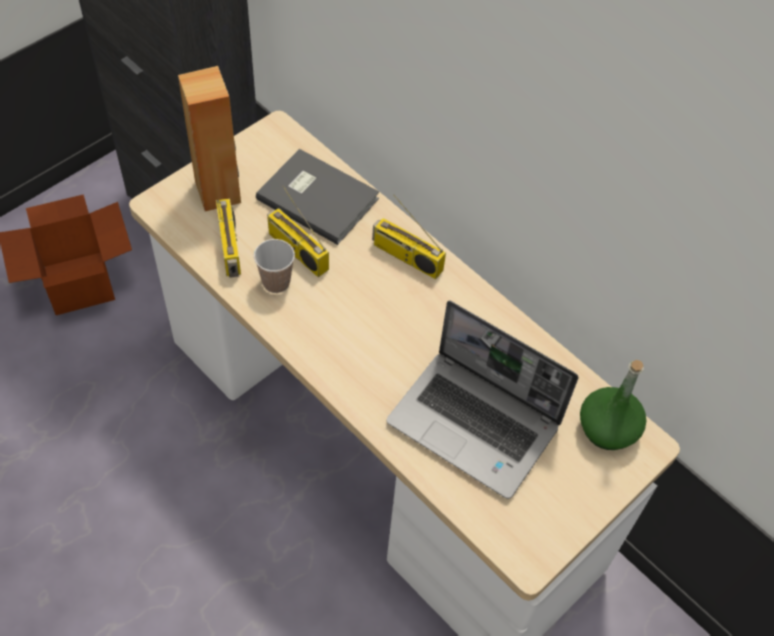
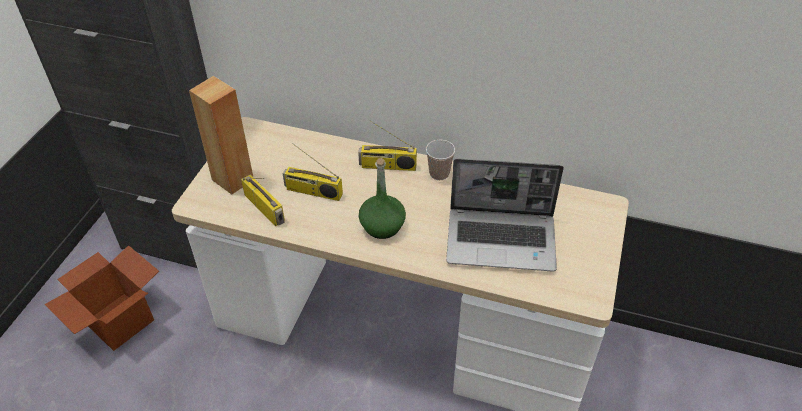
camera: 25 degrees left, 10 degrees down
(276, 282) = (312, 215): cup -> cup (439, 174)
(318, 196) = (304, 155): grey book -> none
(607, 429) = (580, 207): green bottle -> green bottle (382, 226)

